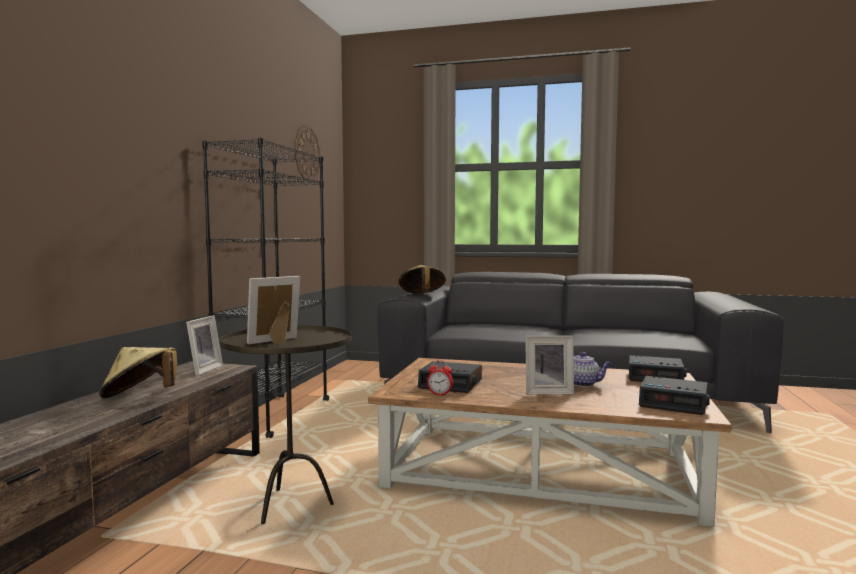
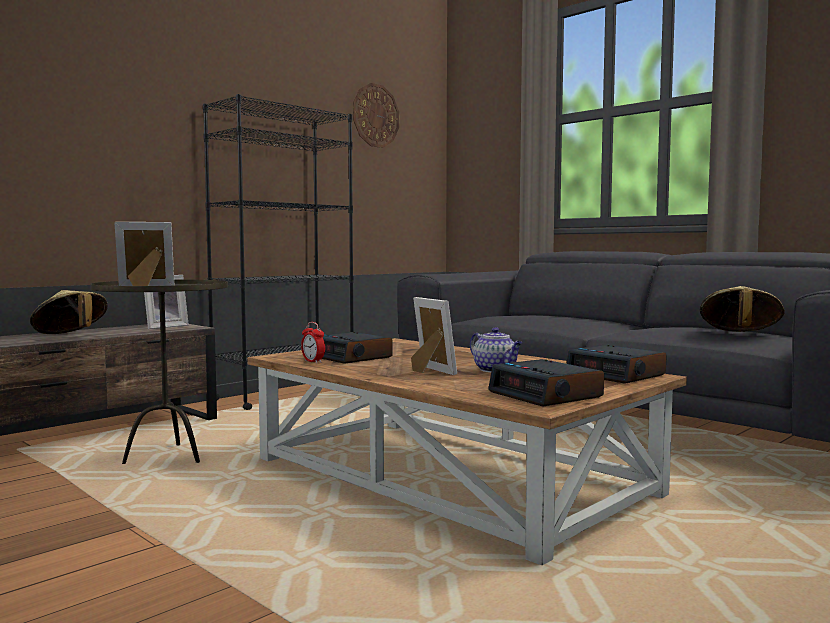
camera: 30 degrees right, 0 degrees up
(422, 295) = (457, 273): beige hat -> beige hat (739, 334)
(548, 392) = (429, 371): picture frame -> picture frame turned 150 degrees counterclockwise

